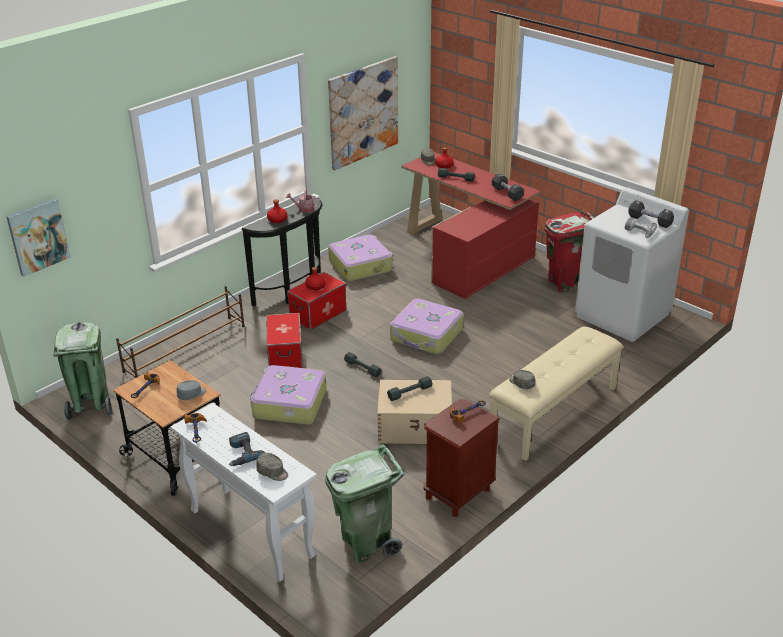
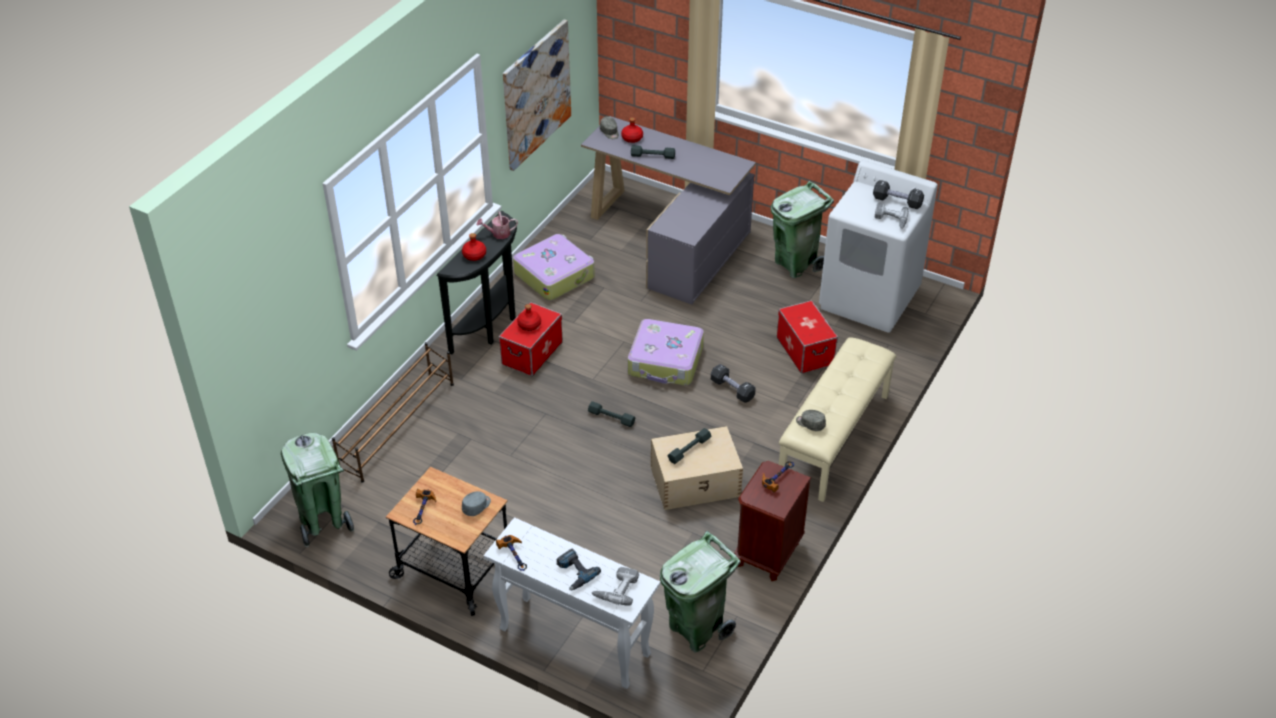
camera: 15 degrees left, 10 degrees up
(38, 236) = (250, 353): picture -> none
(273, 472) = (616, 589): grey cap -> power drill
(285, 356) = (518, 417): storage box -> storage box (804, 350)
(289, 404) = (548, 479): suitcase -> none
(467, 254) = (672, 239): red desk -> grey desk
(507, 193) = (719, 172): black dumbbell -> black dumbbell (732, 389)
(566, 283) = (796, 264): red trash can -> green trash can

